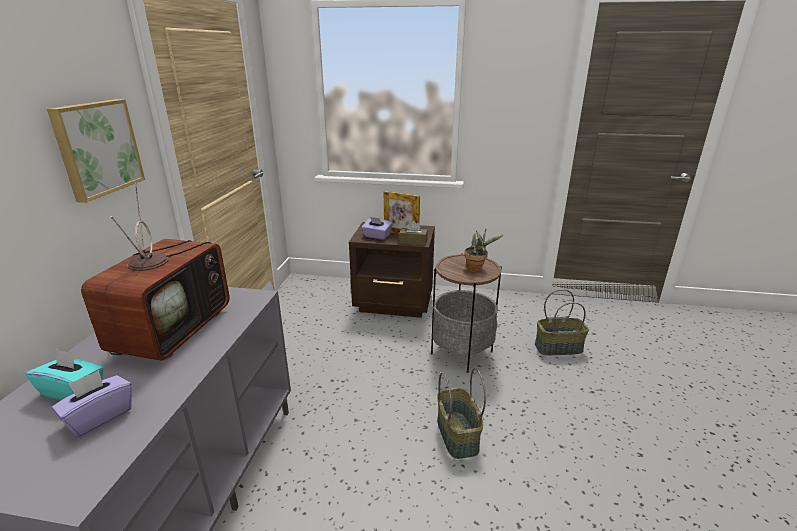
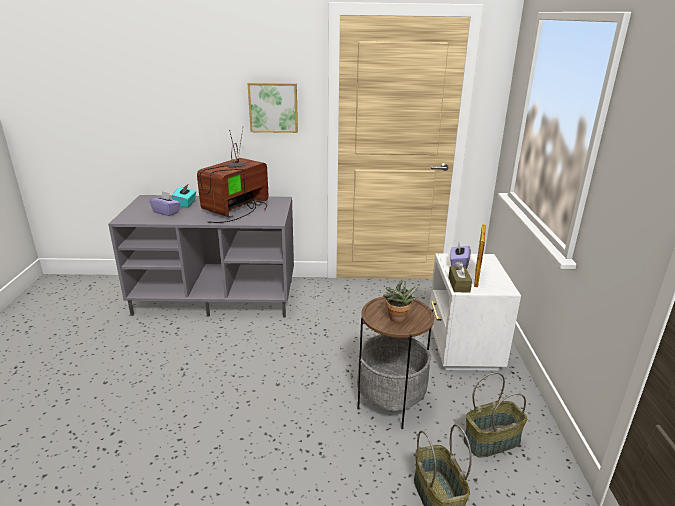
camera: 80 degrees right, 0 degrees up
(172, 329) = (236, 209): television -> television turned 120 degrees clockwise
(394, 304) = (462, 348): brown nightstand -> white nightstand
(456, 434) = (270, 403): basket -> basket (491, 440)

